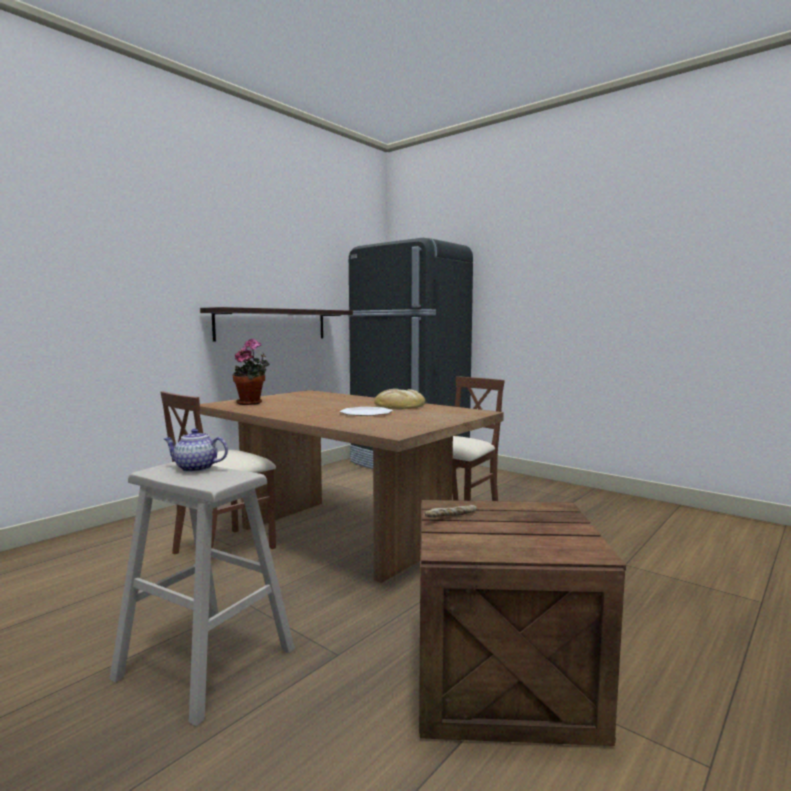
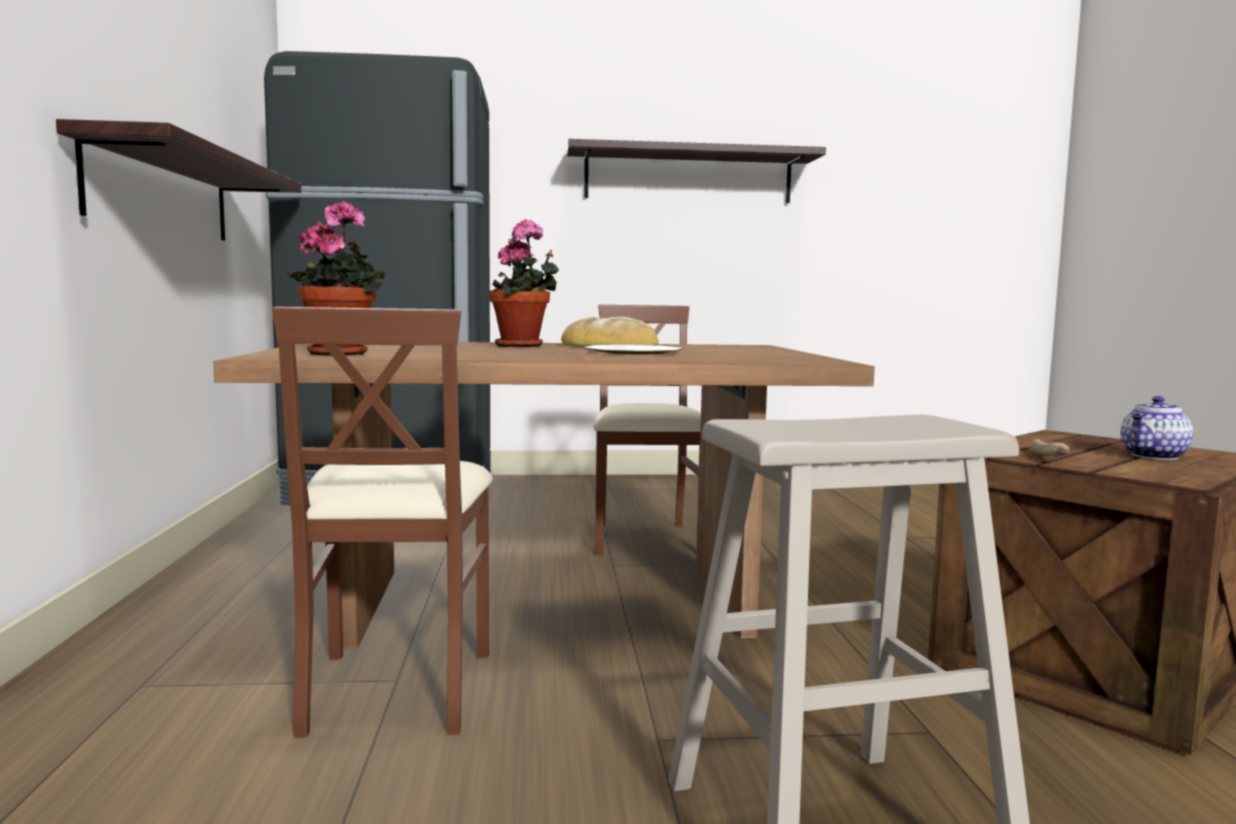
camera: 45 degrees left, 0 degrees up
(195, 468) = (811, 422): teapot -> teapot (1153, 456)
(355, 402) = (523, 346): none -> potted plant
(590, 284) = (688, 176): none -> shelf

